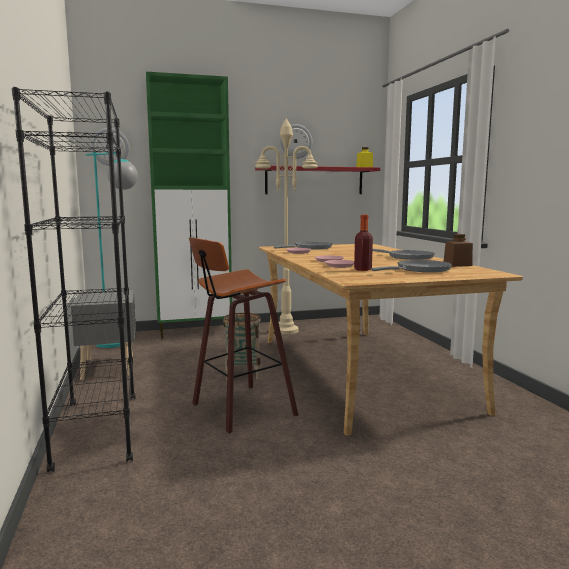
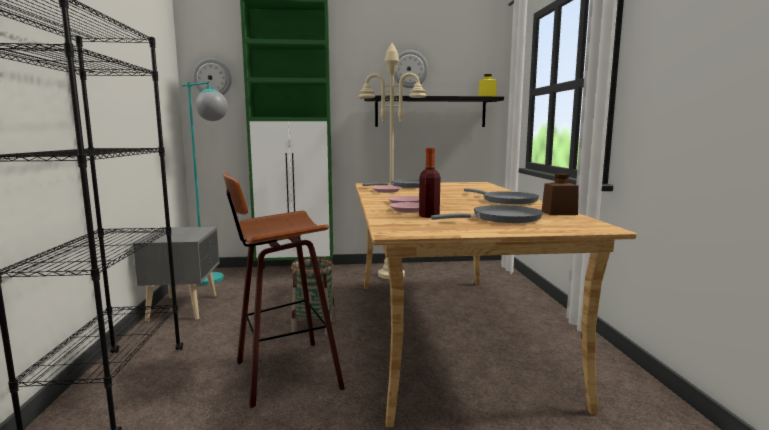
camera: 10 degrees right, 0 degrees up
(314, 181) = (430, 112): red shelf -> black shelf

